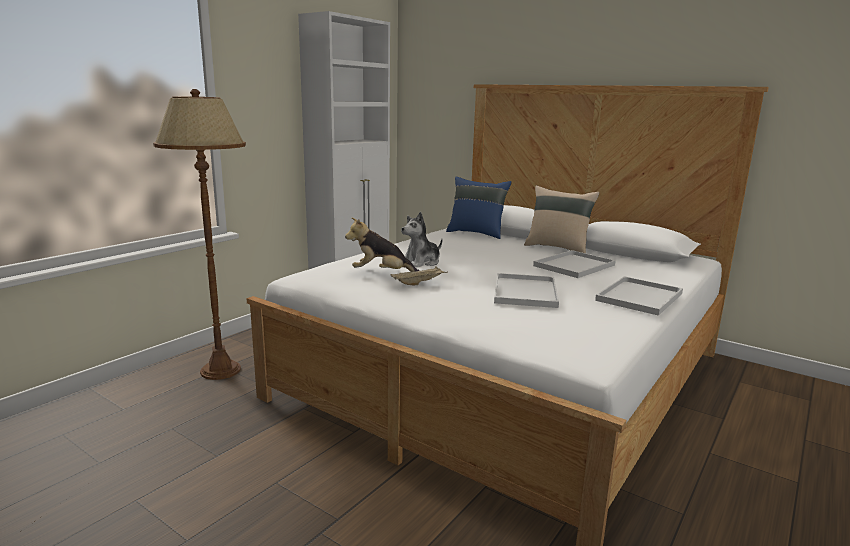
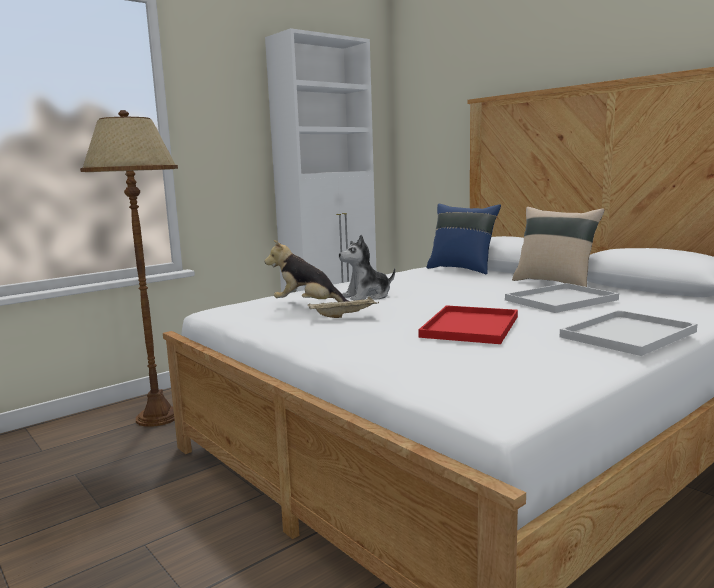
camera: 15 degrees right, 5 degrees down
(524, 291) = (469, 326): white tray -> red tray

